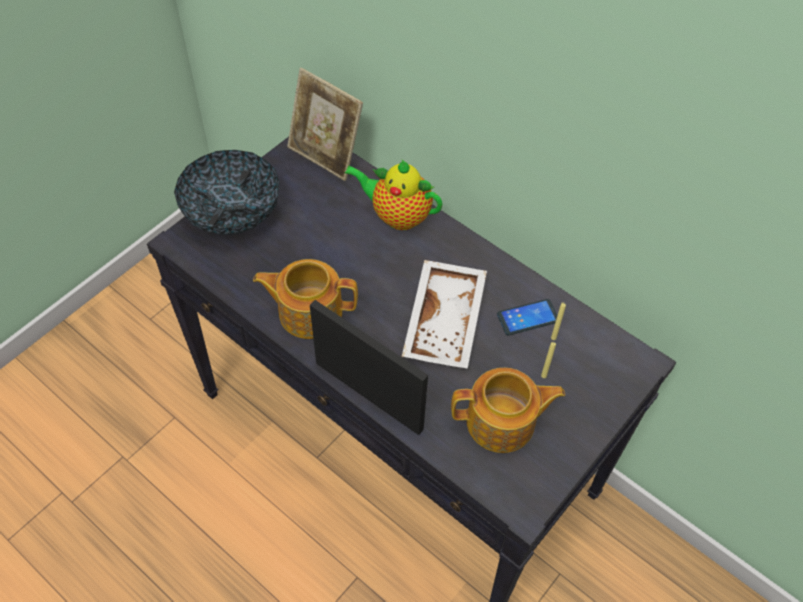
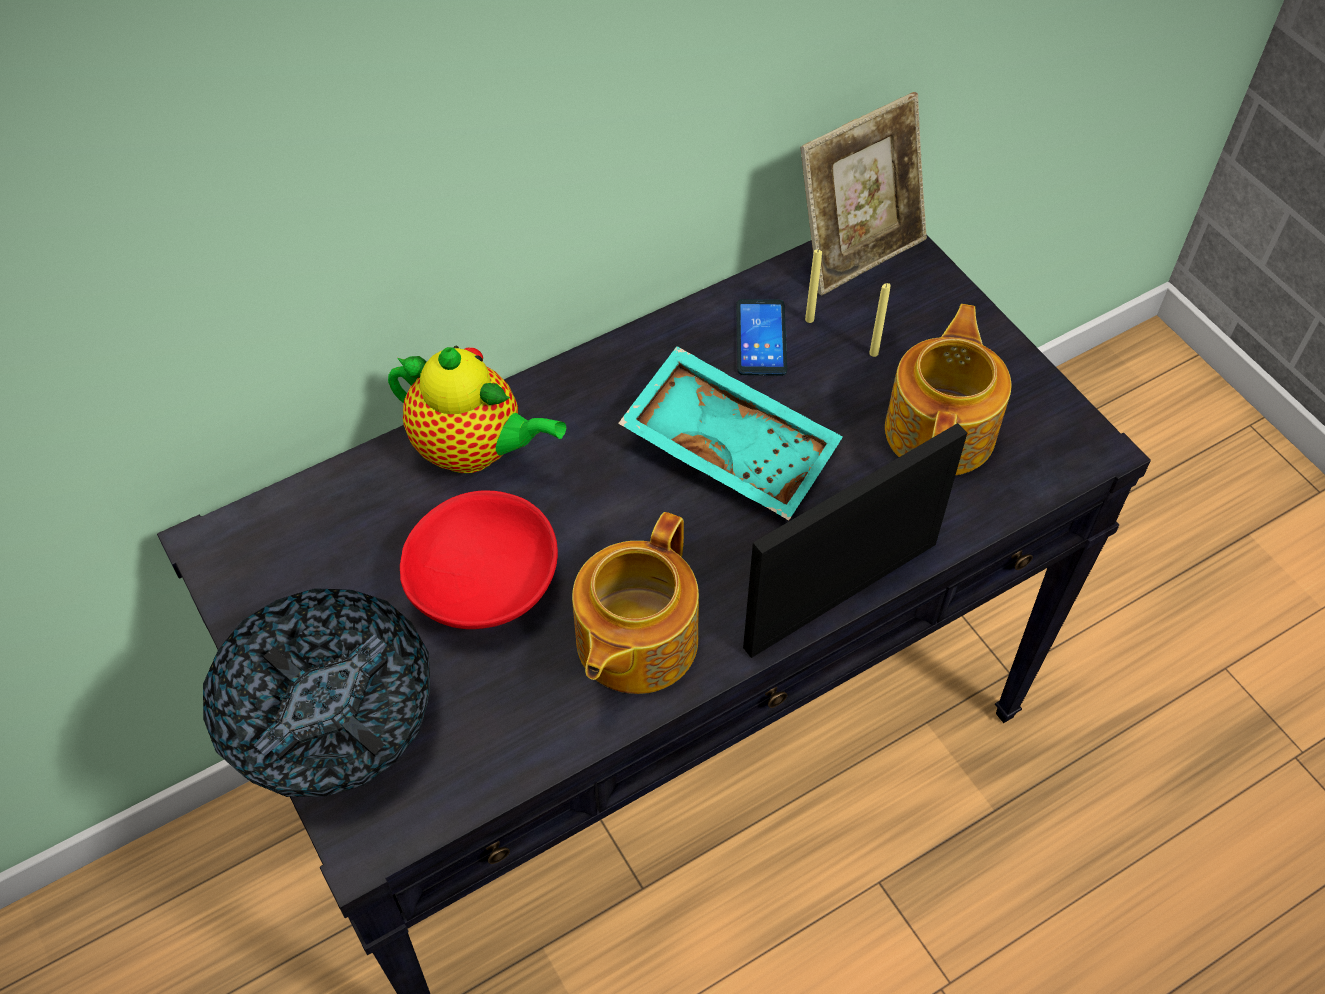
camera: 70 degrees left, 0 degrees up
(320, 244) = (485, 586): none -> red bowl
(325, 156) = (271, 524): picture frame -> picture frame (858, 251)
(397, 215) = (474, 450): teapot -> teapot turned 105 degrees counterclockwise
(446, 322) = (732, 445): white tray -> turquoise tray

